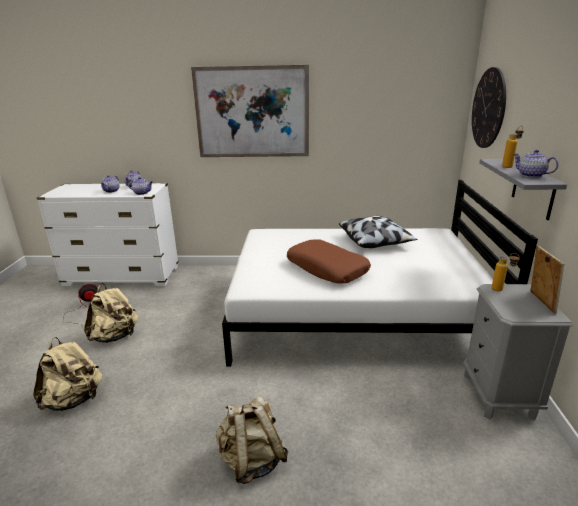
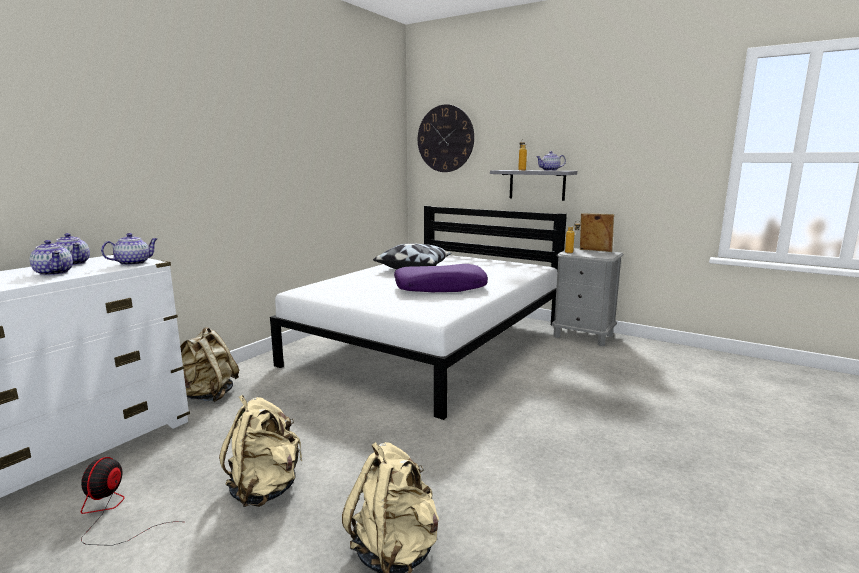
camera: 60 degrees left, 10 degrees down
(251, 461) = (599, 438): beige backpack -> beige backpack (207, 396)
(252, 112) = (239, 138): picture -> none
(327, 269) = (440, 287): brown pillow -> purple pillow

